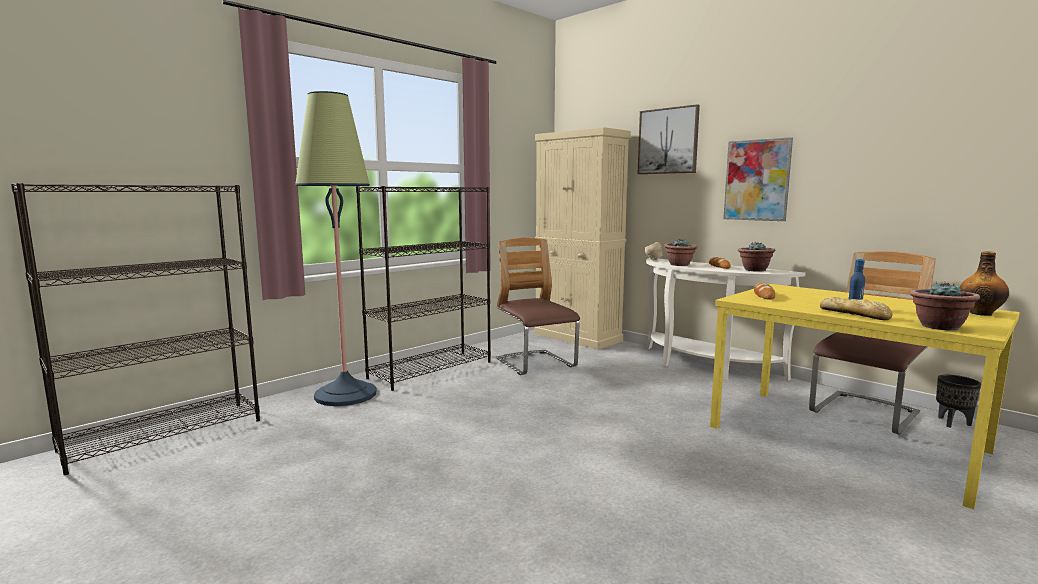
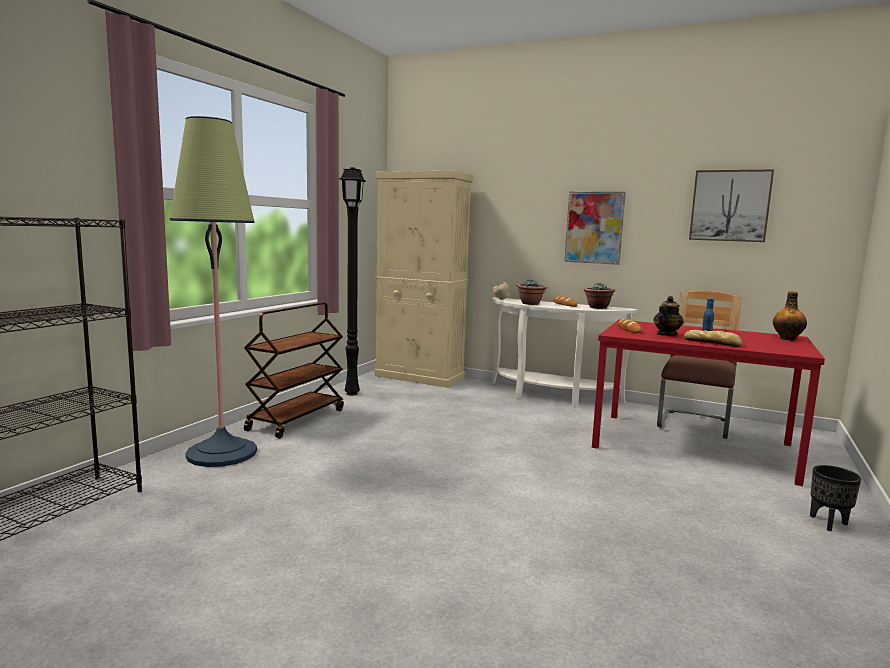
camera: 20 degrees left, 0 degrees up
(431, 369) = (296, 419): black bookcase -> brown cart
(501, 349) = (353, 393): none -> black floor lamp
(535, 364) = (399, 405): chair -> none
(668, 141) = (510, 187): picture -> picture (730, 206)
(804, 302) = (666, 335): none -> teapot
(842, 438) = (691, 446): yellow dining table -> red dining table
(938, 327) = (776, 350): potted plant -> none
(952, 423) = (753, 426): black planter -> black planter (828, 523)

